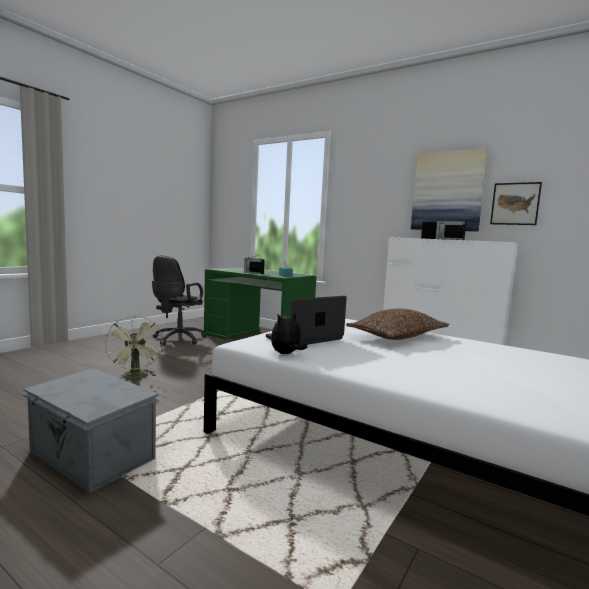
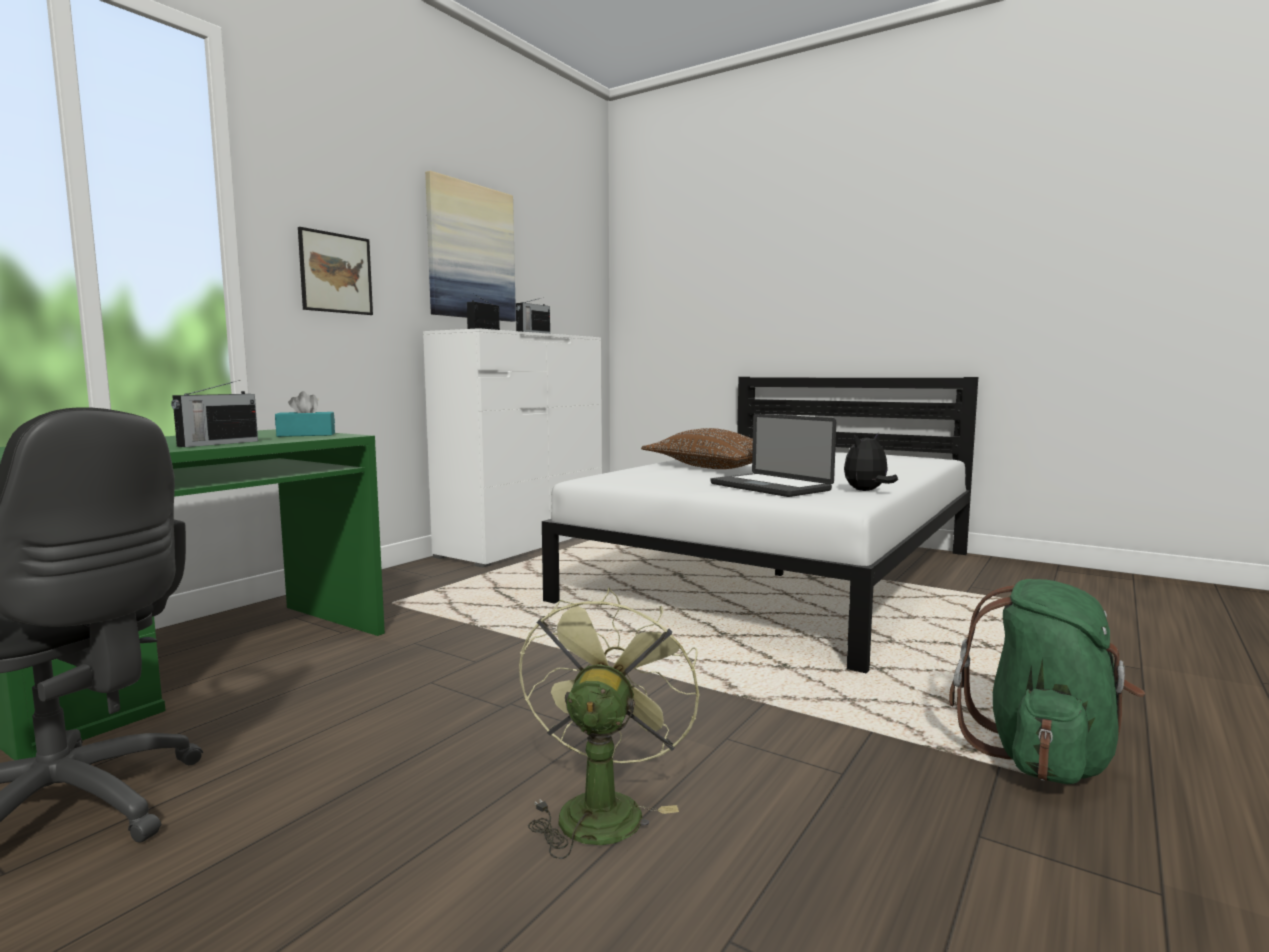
camera: 90 degrees left, 0 degrees up
(91, 456) = (1043, 756): grey storage box -> green backpack
(136, 377) = (602, 807): green fan -> green fan turned 60 degrees counterclockwise
(286, 354) = (867, 491): plush toy -> plush toy turned 105 degrees clockwise
(515, 204) = (539, 284): picture -> picture (336, 273)

